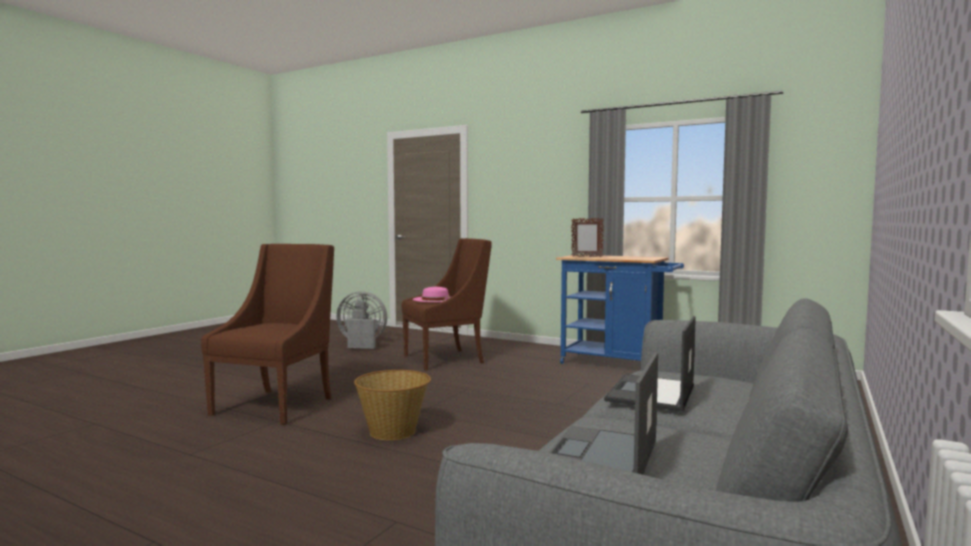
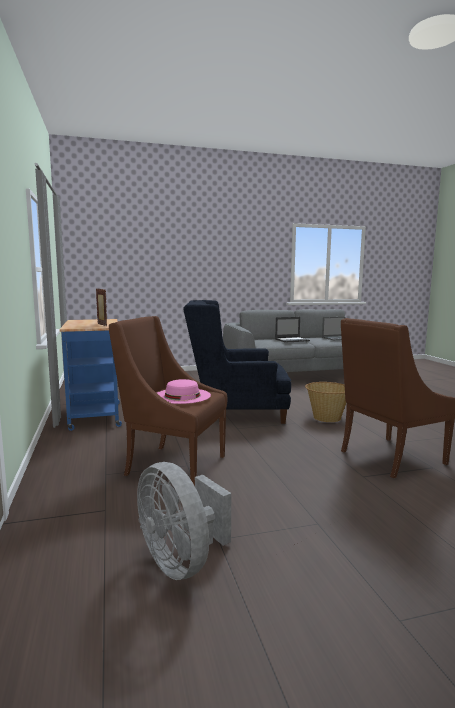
camera: 135 degrees left, 5 degrees up
(516, 403) = (235, 412): none -> blue armchair

